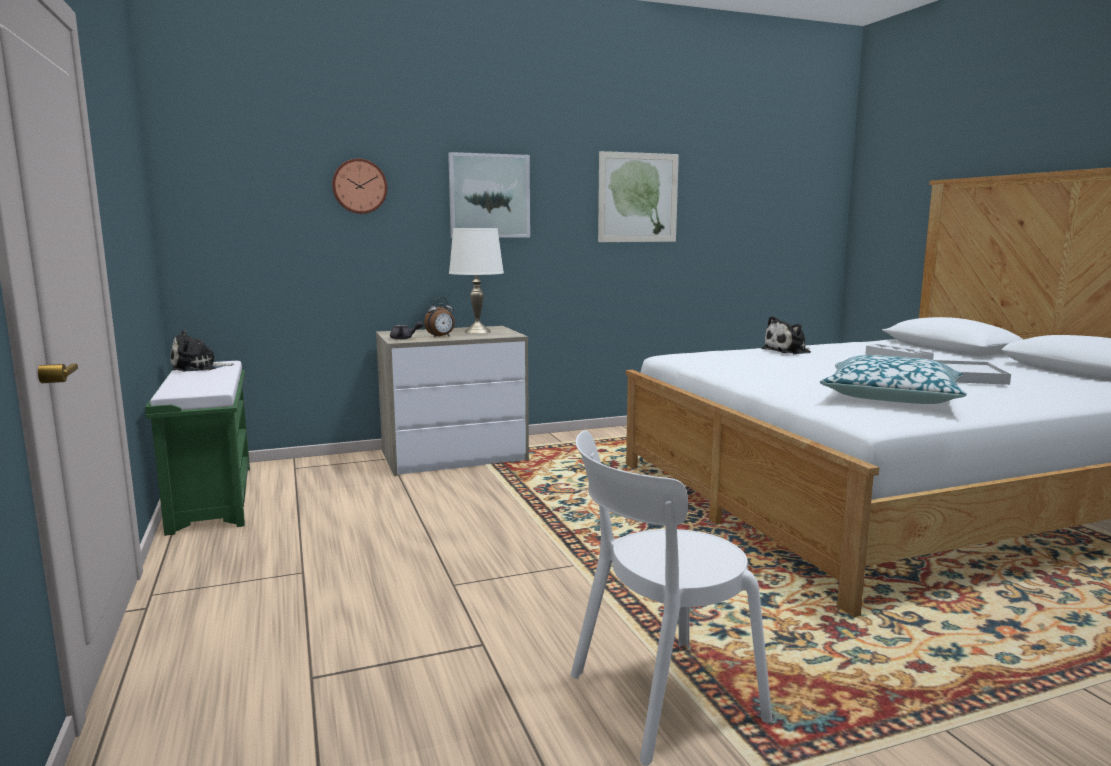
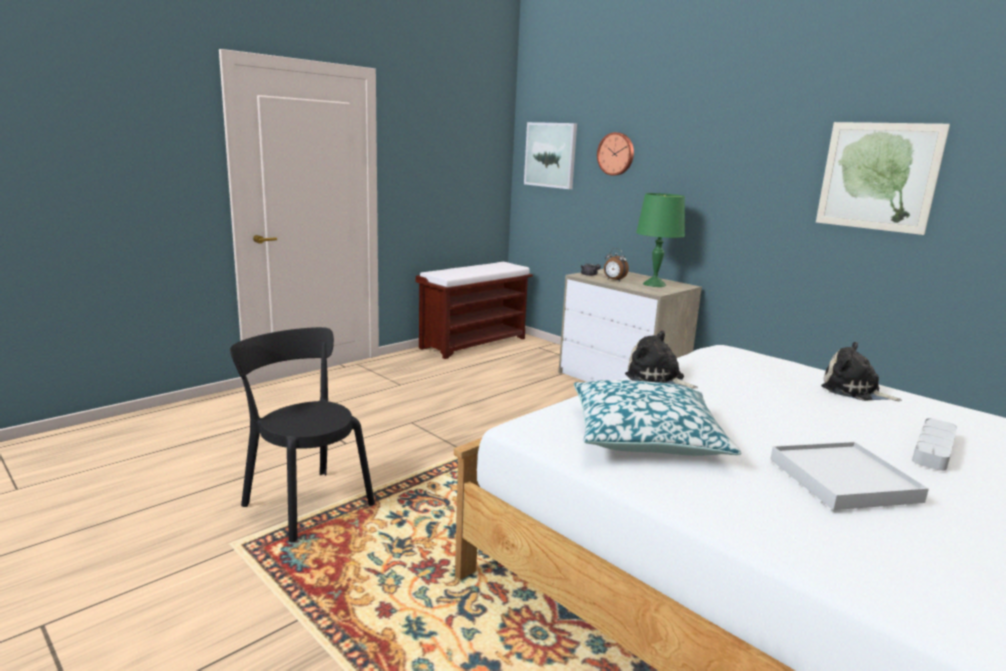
camera: 65 degrees right, 5 degrees up
(198, 368) = (497, 265): plush toy -> plush toy (657, 379)
(211, 497) = (474, 343): green bench -> brown bench
(477, 332) = (654, 284): white table lamp -> green table lamp
(489, 196) = (711, 166): picture -> picture (550, 155)
(658, 699) = (305, 502): white chair -> black chair

